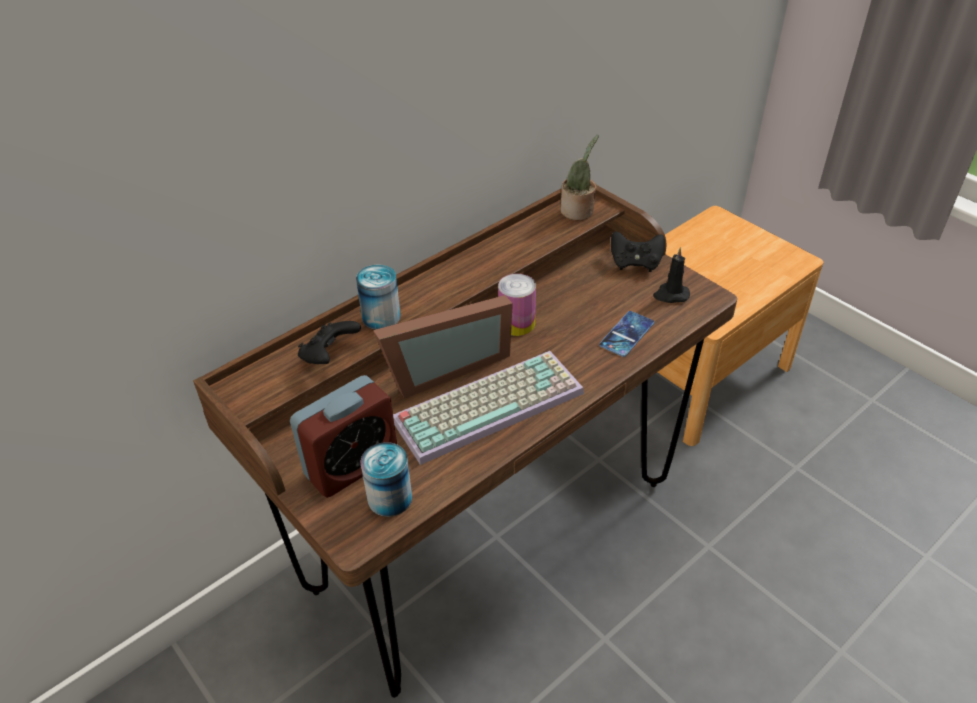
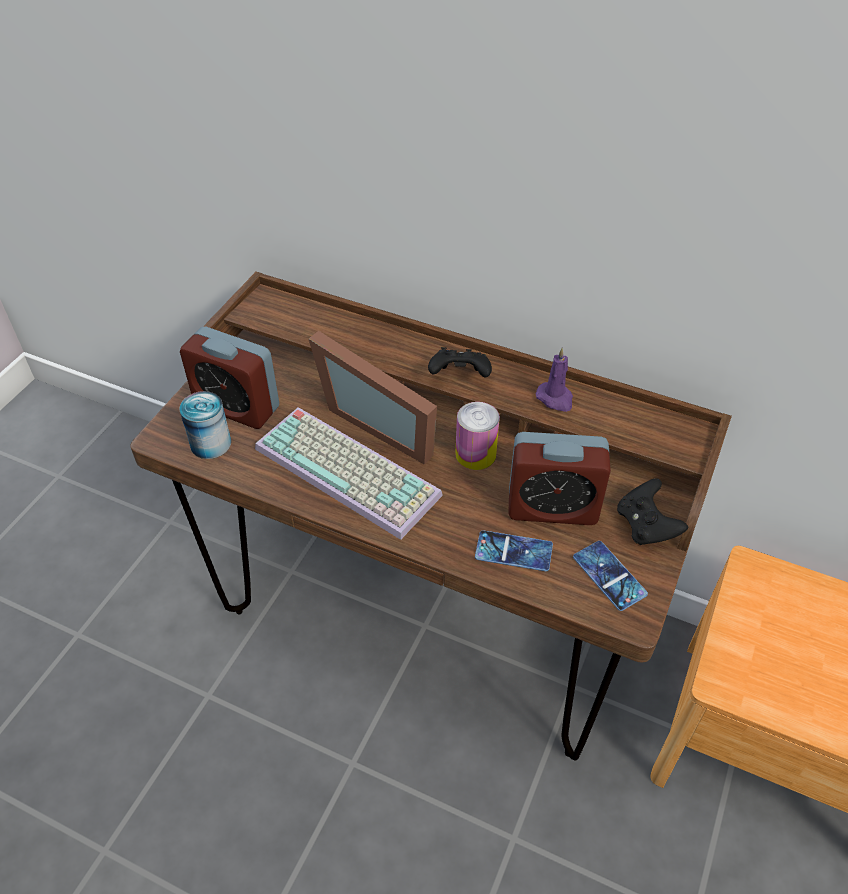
camera: 65 degrees right, 5 degrees up
(329, 356) = (325, 334): black game controller -> black game controller (459, 377)
(381, 317) = (393, 345): can -> none
(510, 248) = (555, 398): none -> purple candle
(578, 212) = (663, 434): potted plant -> none
(594, 301) = (552, 507): none -> alarm clock
(670, 295) = (609, 575): black candle -> phone

